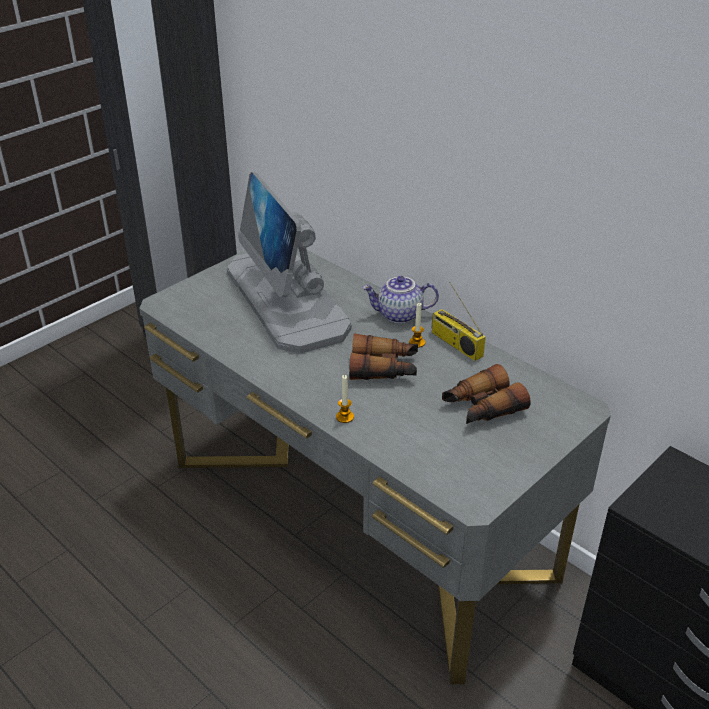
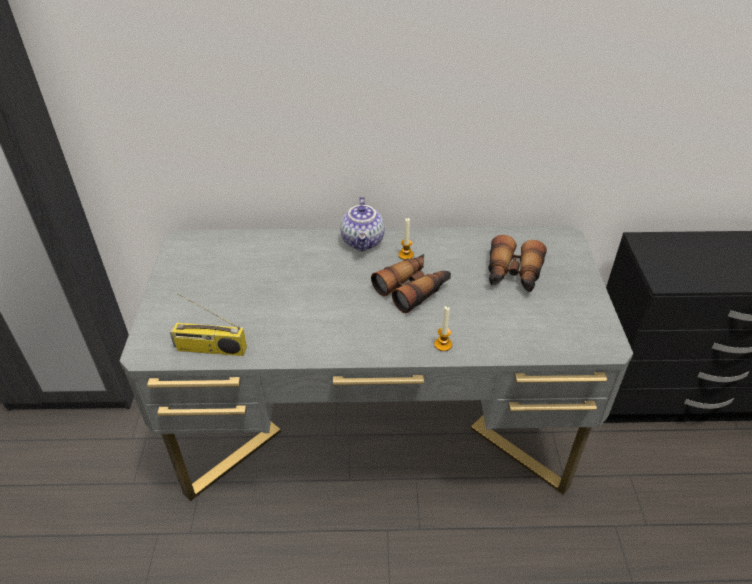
camera: 45 degrees left, 5 degrees up
(287, 300) = (260, 280): monitor -> none
(399, 315) = (364, 242): teapot -> teapot turned 45 degrees counterclockwise
(455, 344) = (431, 240): radio -> radio (210, 349)

